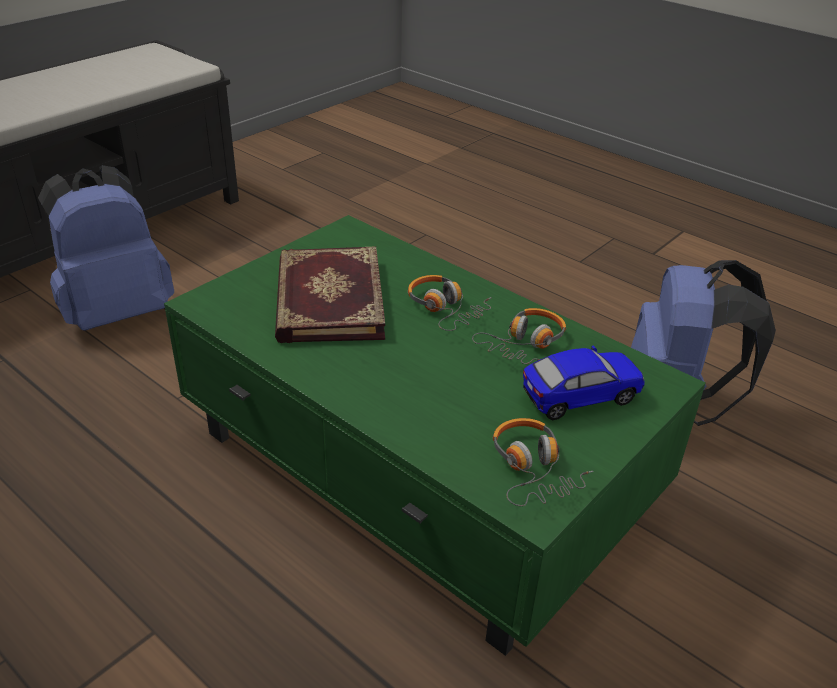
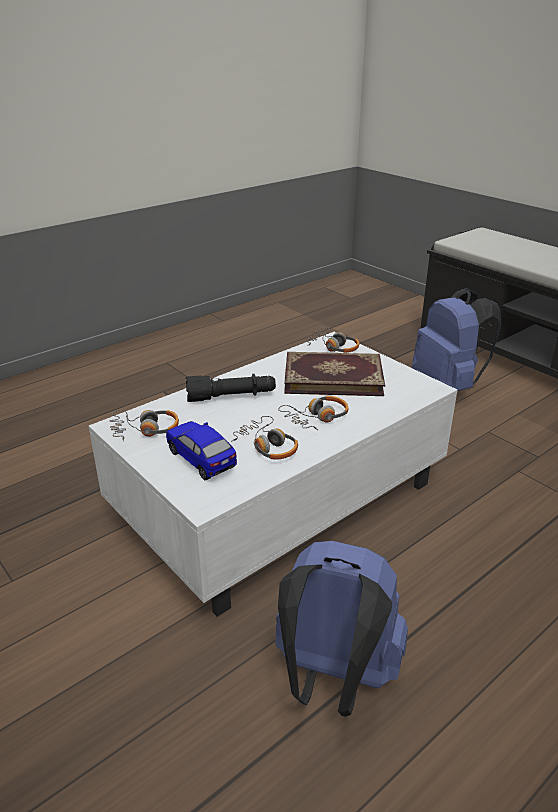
camera: 100 degrees right, 5 degrees down
(227, 302) = (332, 347): none -> headphones
(406, 389) = (231, 397): none -> black flashlight
(419, 470) = (278, 501): green coffee table -> white coffee table
(580, 397) = (201, 459): toy car -> toy car turned 150 degrees clockwise

